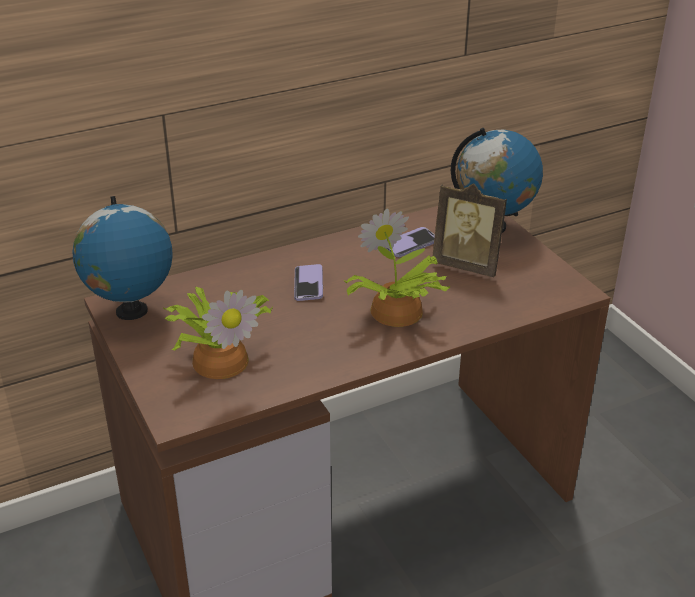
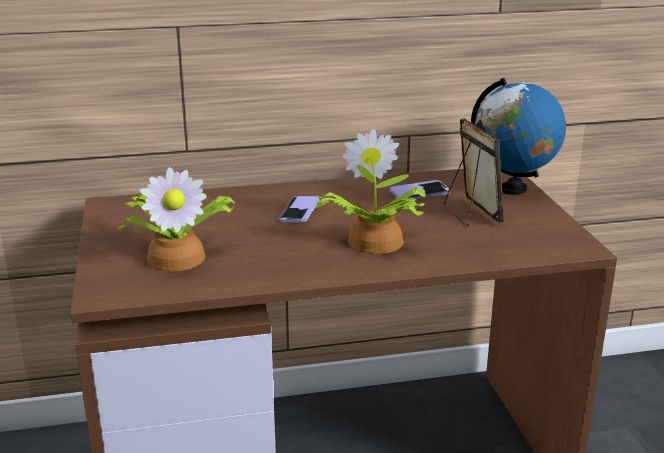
camera: 15 degrees right, 10 degrees down
(131, 312) = (119, 212): globe -> none
(467, 265) = (470, 214): picture frame -> picture frame turned 150 degrees counterclockwise

